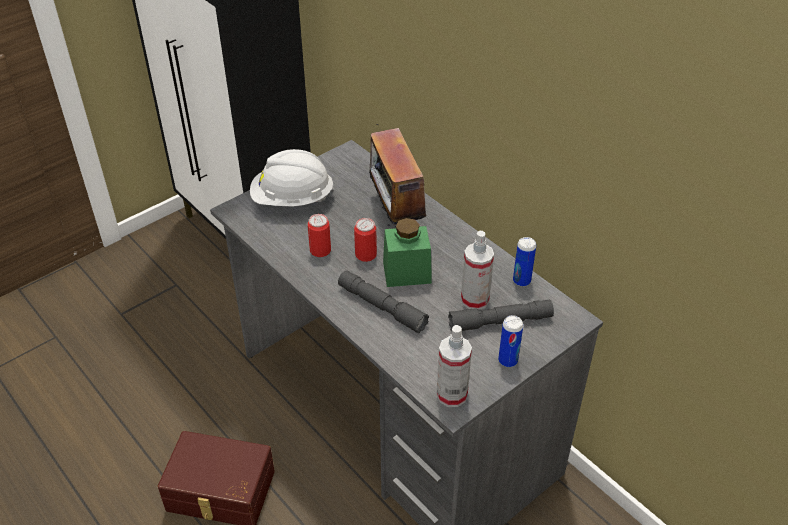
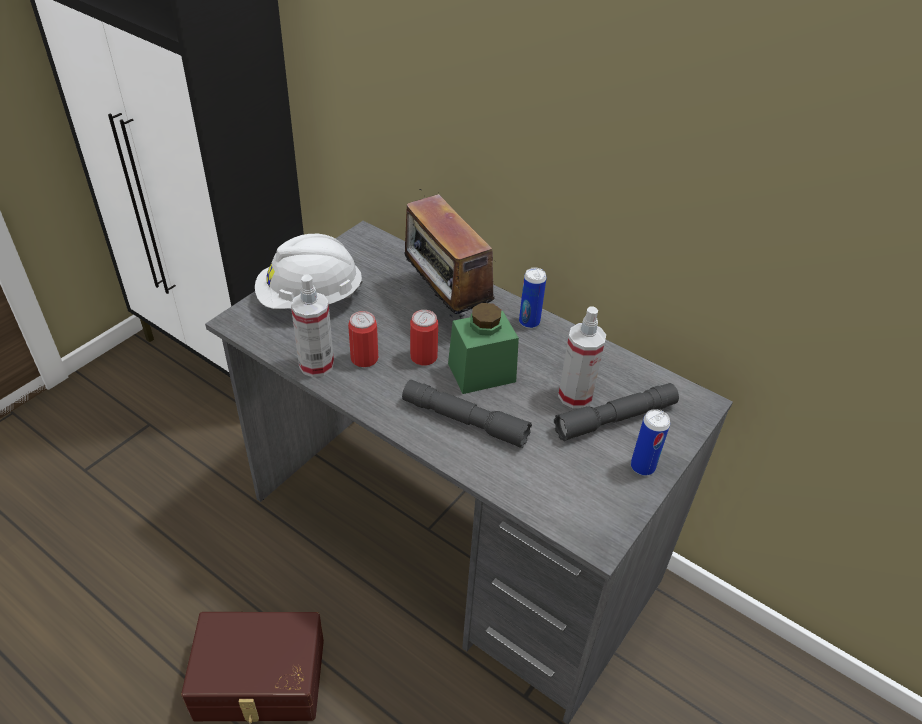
camera: 15 degrees left, 0 degrees up
(452, 395) = (591, 523): spray bottle -> spray bottle (316, 365)
(521, 281) = (621, 365): can -> can (529, 322)

